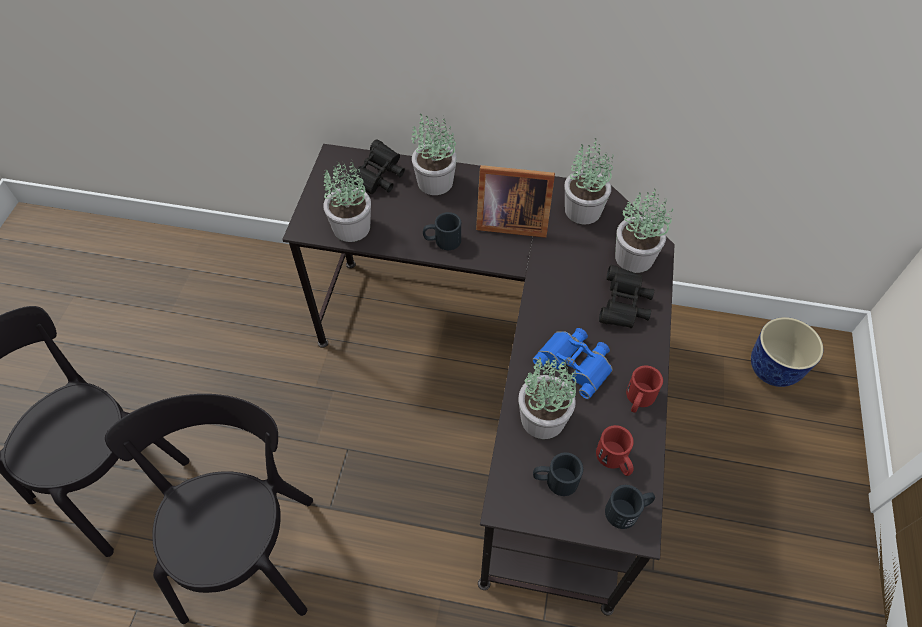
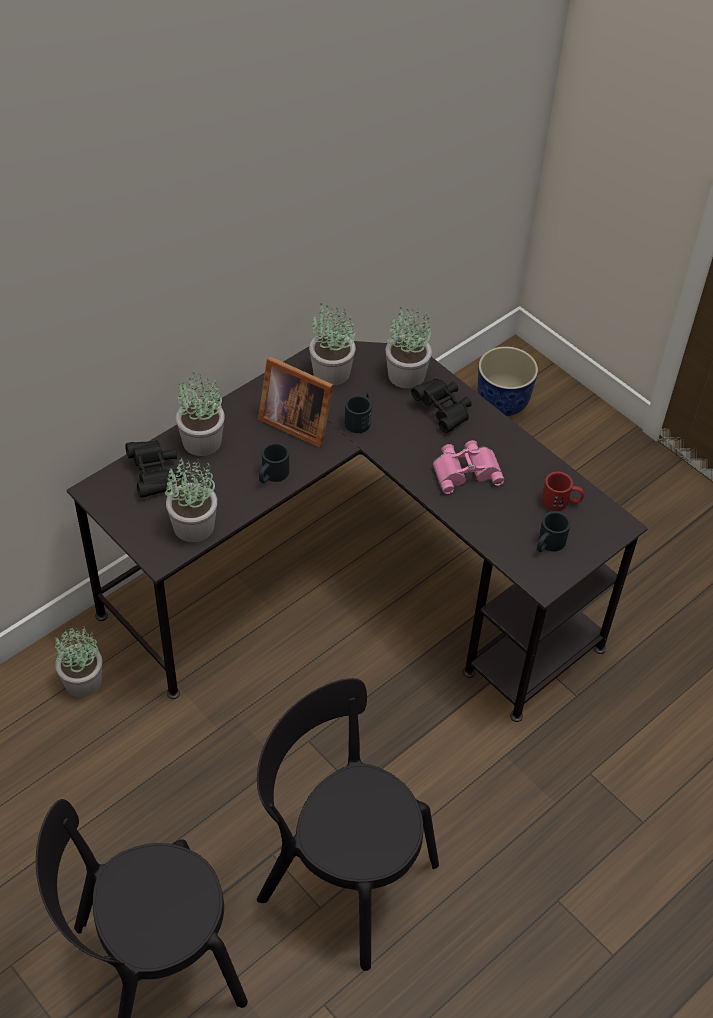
camera: 55 degrees left, 5 degrees down
(509, 221) = (295, 421): picture frame -> picture frame turned 75 degrees clockwise
(542, 419) = (495, 520): potted plant -> potted plant (83, 682)
(576, 362) = (466, 470): blue binoculars -> pink binoculars
(628, 510) = (602, 520): black mug -> black mug (359, 419)
(638, 399) = (527, 457): red mug -> none

